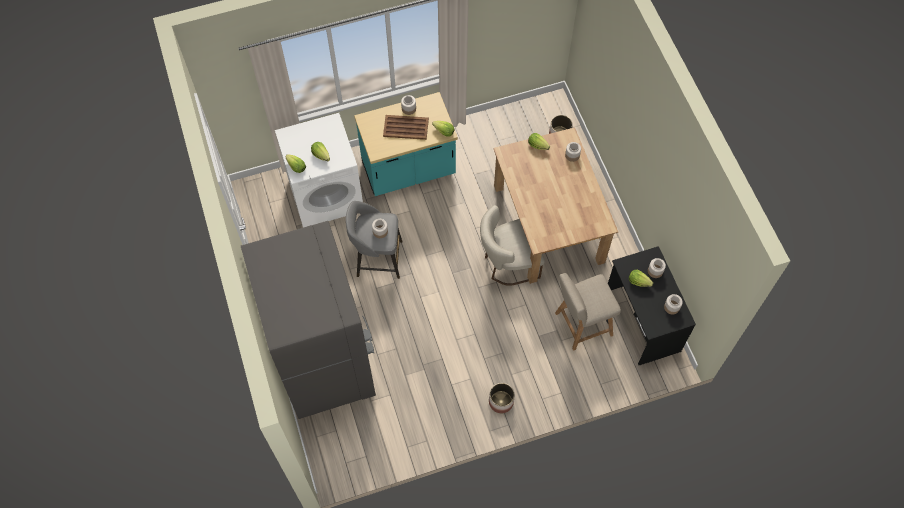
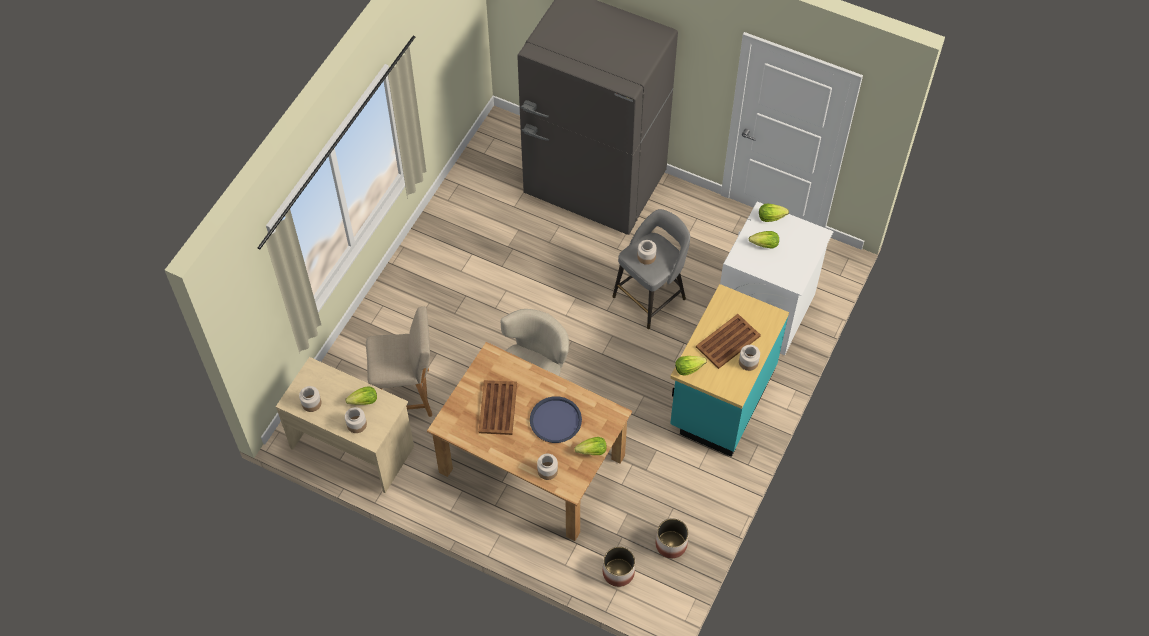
camera: 135 degrees right, 5 degrees down
(500, 402) = (416, 275): planter -> planter (671, 544)
(540, 177) = (555, 420): none -> blue tray
(565, 210) = (497, 408): none -> brown tray
(581, 325) = (407, 394): beige chair -> beige chair turned 60 degrees clockwise
(641, 321) = (352, 446): black desk -> beige desk

